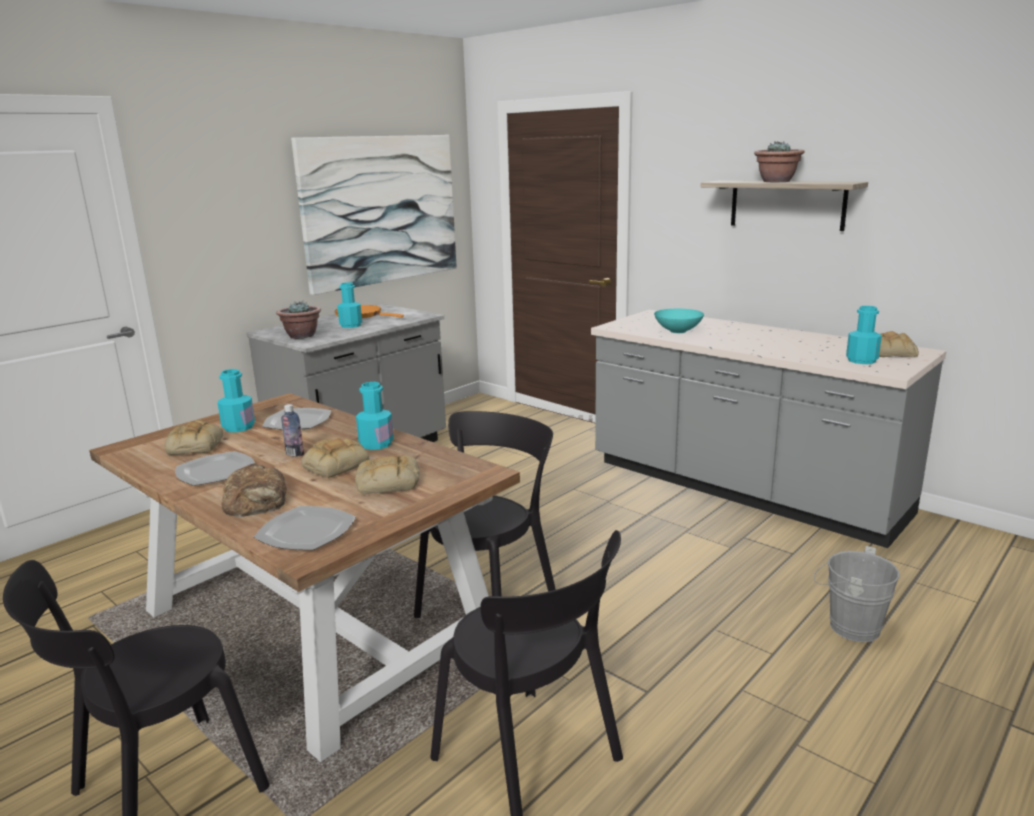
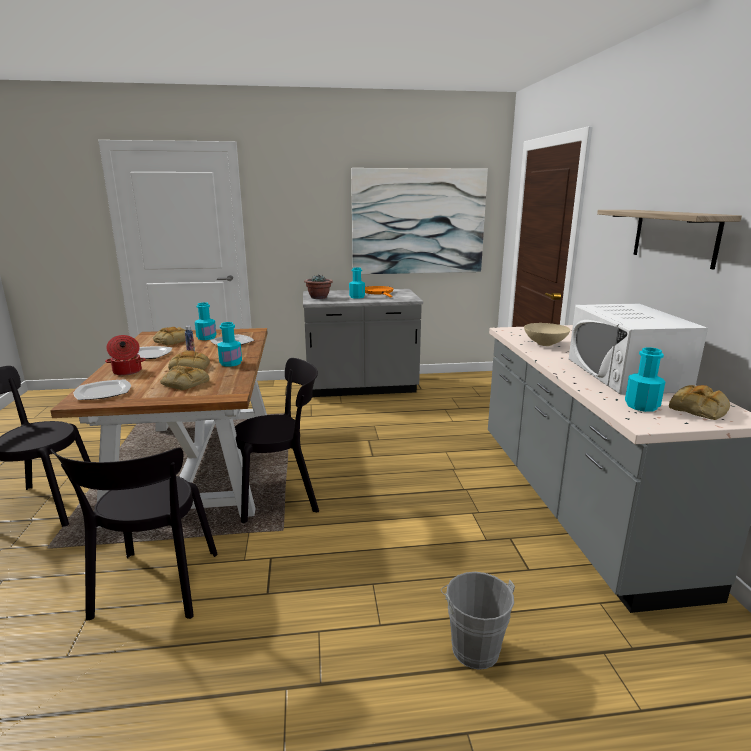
camera: 40 degrees right, 0 degrees up
(257, 500) = (127, 372): bread -> cooking pot
(677, 331) = (544, 344): turquoise bowl -> beige bowl
(776, 181) = (656, 211): potted plant -> none
(793, 340) = (625, 374): none -> white microwave

